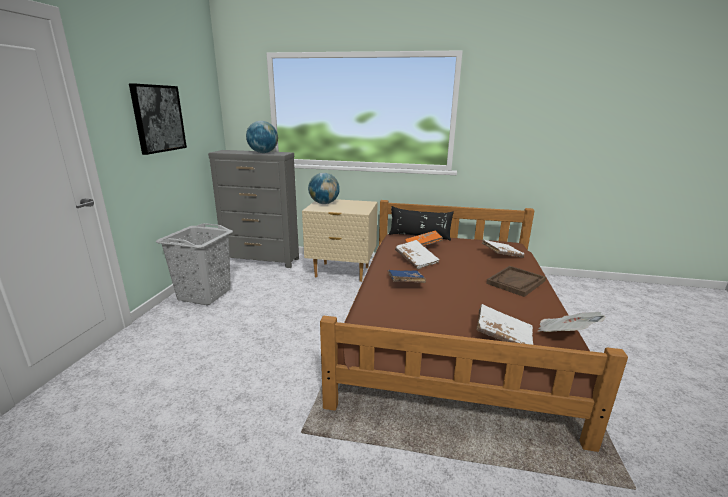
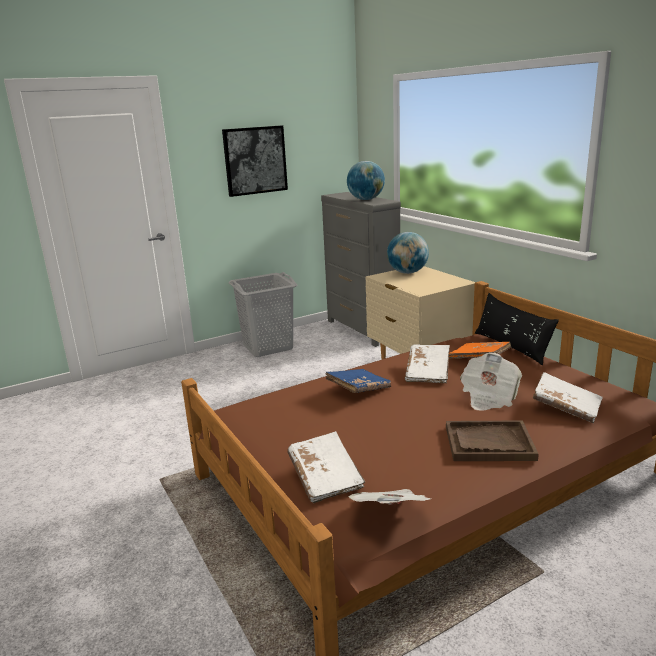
camera: 50 degrees right, 0 degrees up
(468, 262) = (488, 397): none -> newspaper

